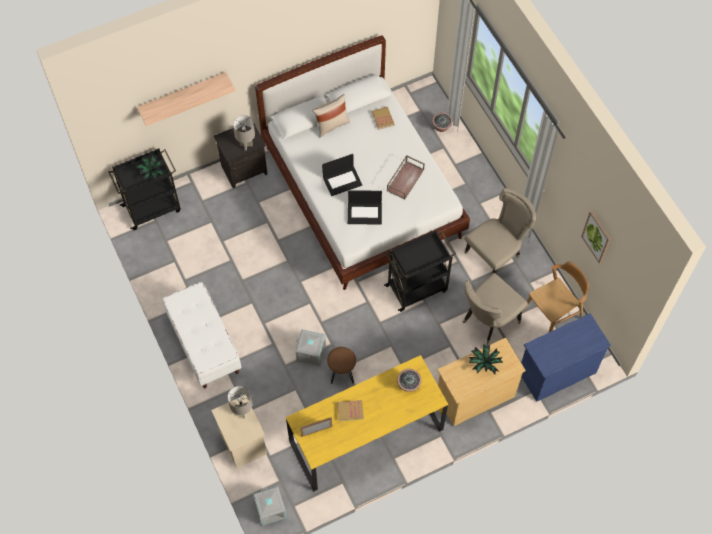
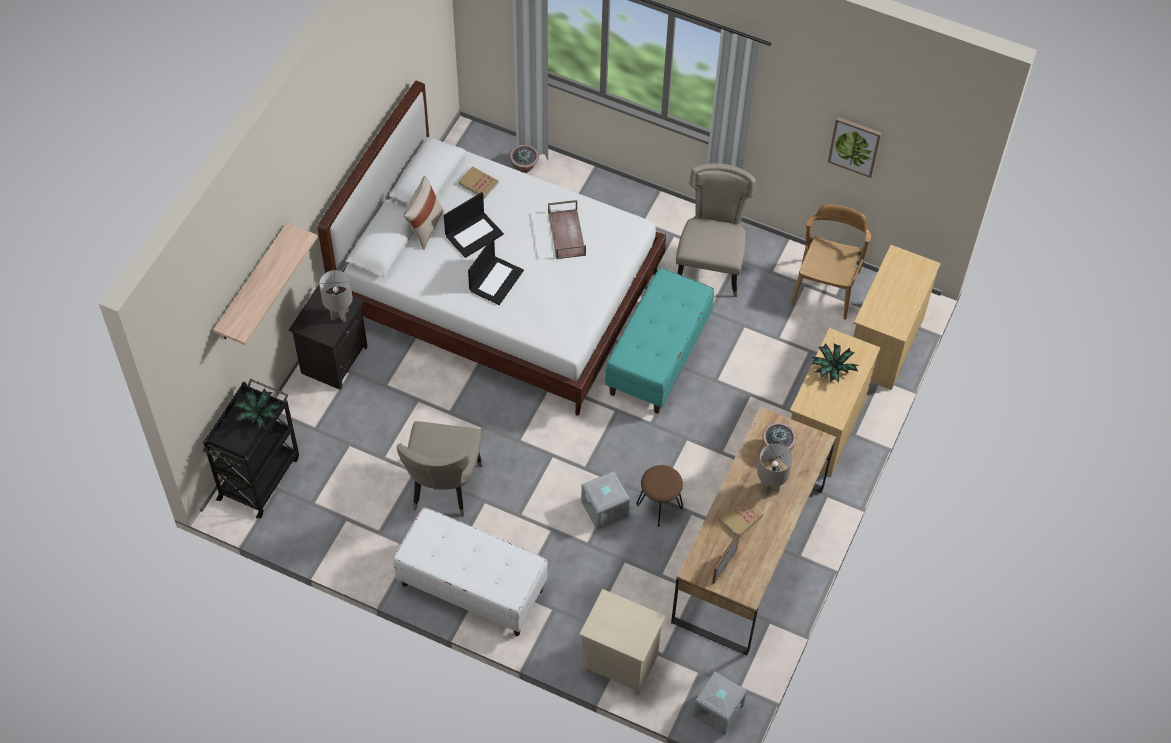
camera: 40 degrees left, 5 degrees down
(242, 412) = (617, 610): grey table lamp -> grey table lamp (770, 487)
(365, 213) = (555, 298): laptop -> laptop (474, 234)
(366, 435) = (748, 553): yellow desk -> brown desk
(417, 287) = (657, 357): black cart -> turquoise bench
(487, 321) = (766, 342): beige chair -> beige chair (443, 489)
(556, 372) = (884, 345): blue dresser -> beige dresser

